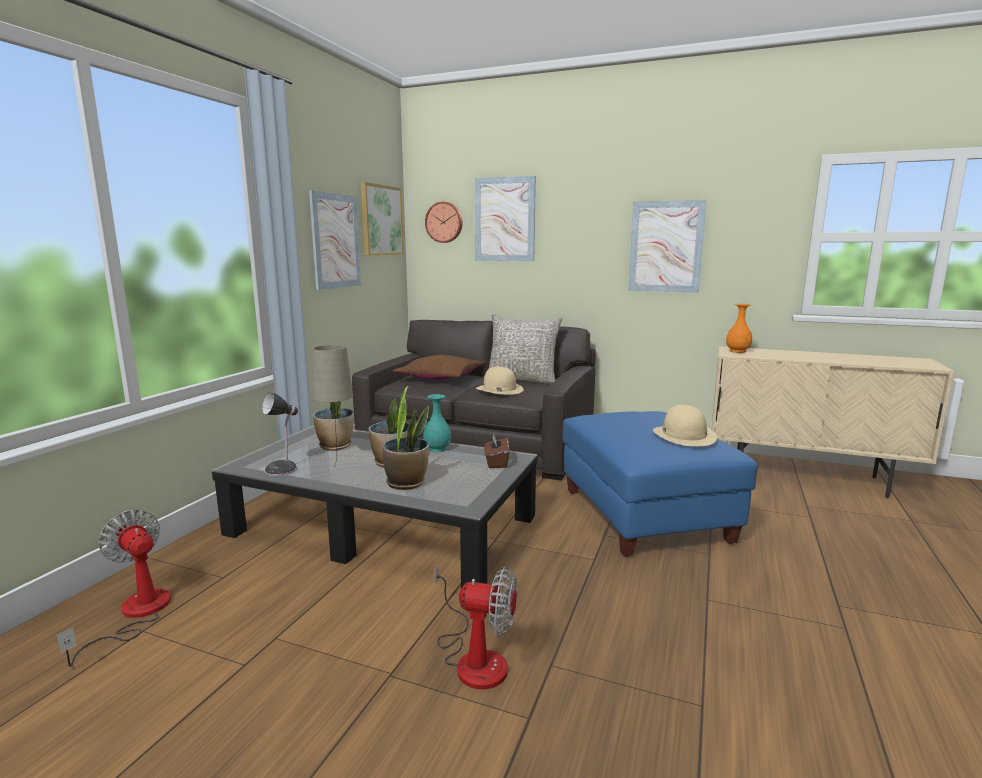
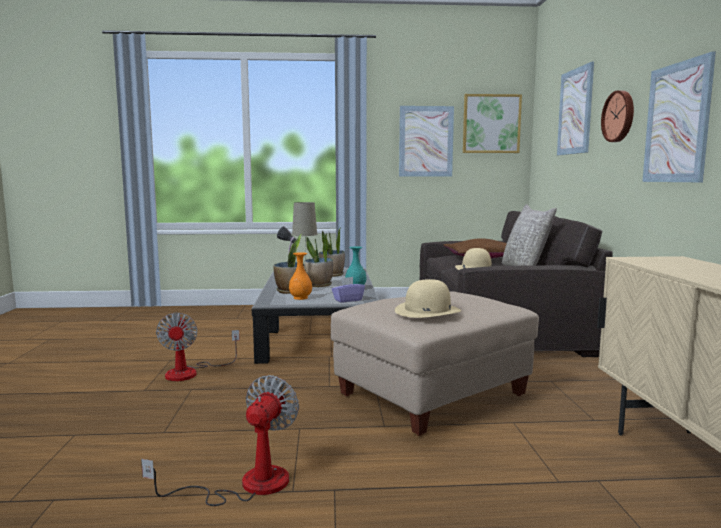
camera: 65 degrees right, 5 degrees down
(135, 615) = (199, 315): fan -> fan (247, 485)
(444, 222) = (547, 120): wall clock -> wall clock (619, 116)
(496, 462) = (348, 300): brown tissue box -> purple tissue box
(643, 516) = (432, 395): blue ottoman -> beige ottoman
(737, 351) = (659, 259): orange vase -> orange vase (300, 298)

